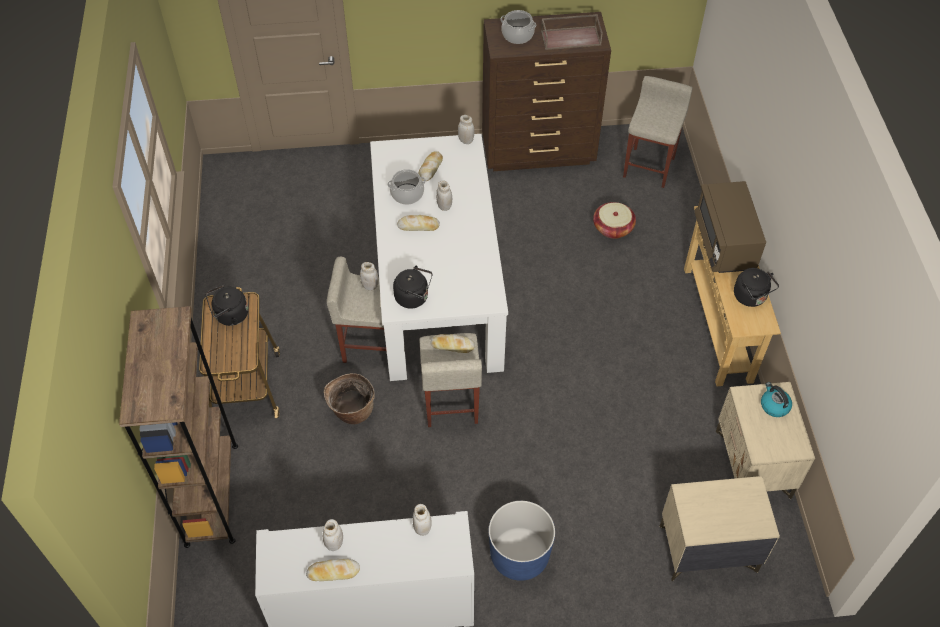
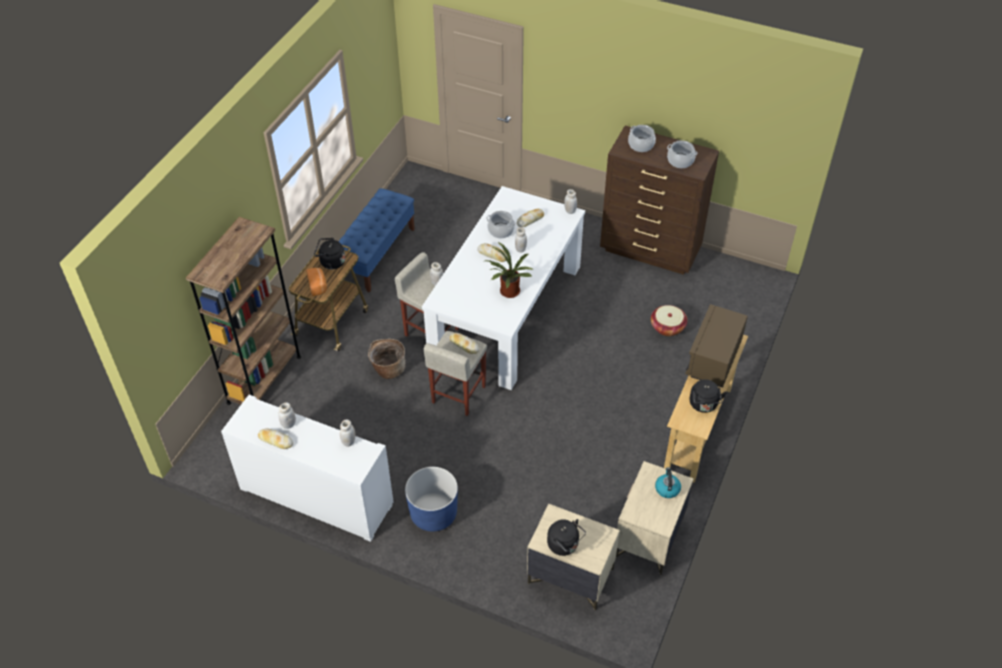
camera: 30 degrees right, 5 degrees down
(235, 352) = (318, 286): none -> bread
(243, 281) = (377, 254): none -> blue bench
(414, 297) = (454, 299): black kettle -> black kettle (564, 545)
(468, 263) = (508, 293): none -> potted plant
(571, 37) = (680, 161): brown tray -> cooking pot
(649, 166) = (731, 295): beige stool -> none

